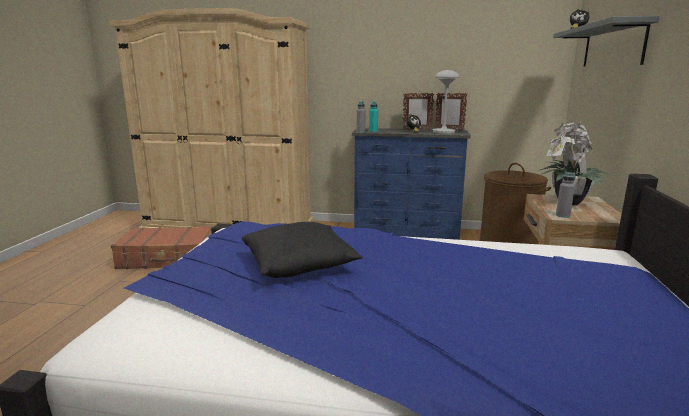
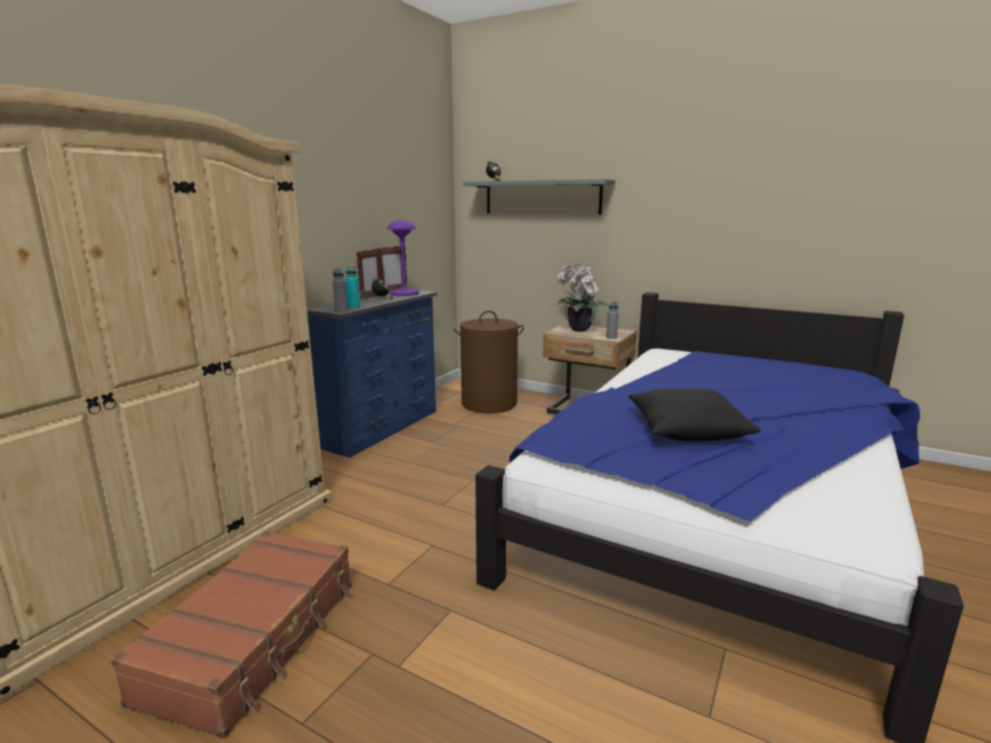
camera: 70 degrees left, 0 degrees up
(443, 132) = (404, 294): grey table lamp -> purple table lamp

